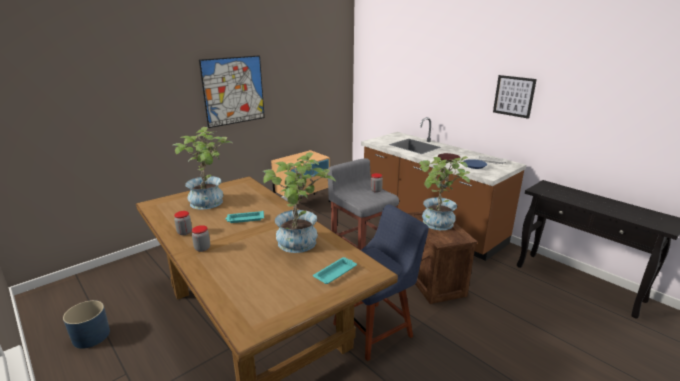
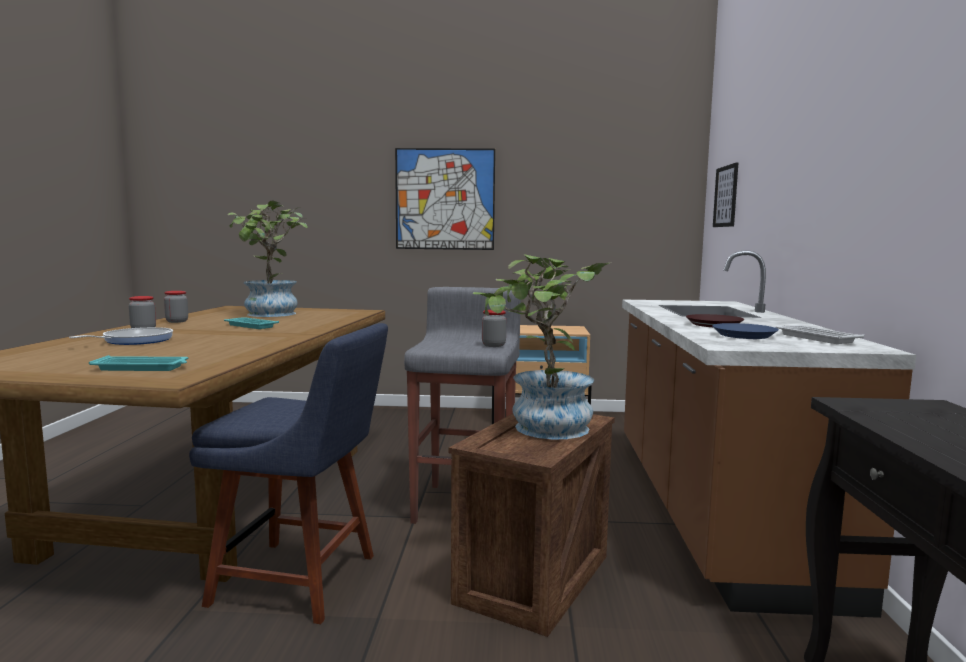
camera: 45 degrees right, 15 degrees down
(91, 336) = (103, 444): blue planter -> none
(242, 259) = (134, 341): none -> frying pan
(299, 245) = (209, 347): potted plant -> none
(514, 96) = (897, 157): picture -> picture (726, 196)

